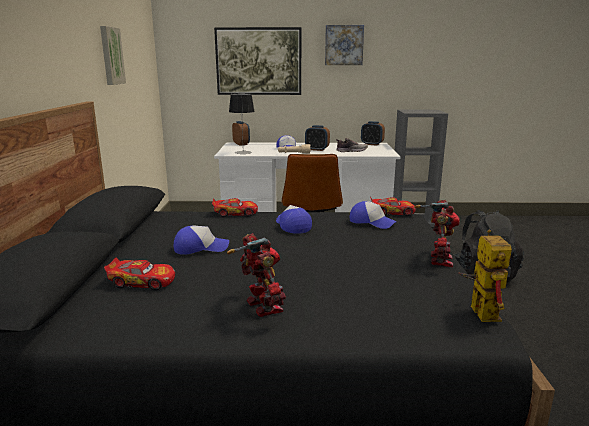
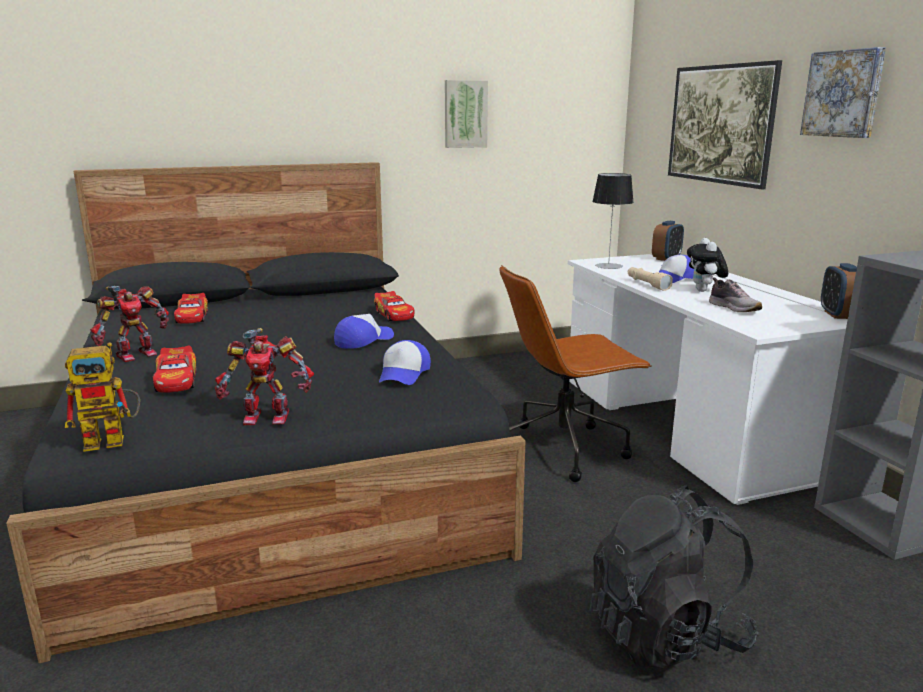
camera: 70 degrees right, 0 degrees up
(201, 248) = (276, 320): cap -> none
(317, 149) = (704, 291): alarm clock -> plush toy
(392, 212) = (466, 383): toy car -> toy car (177, 381)

